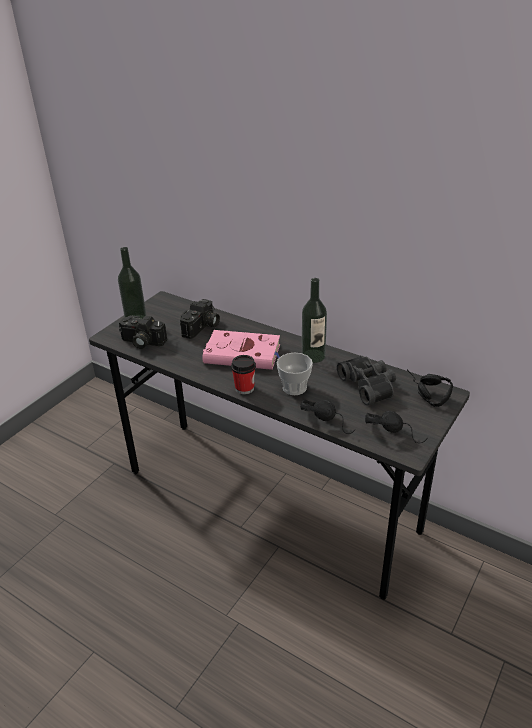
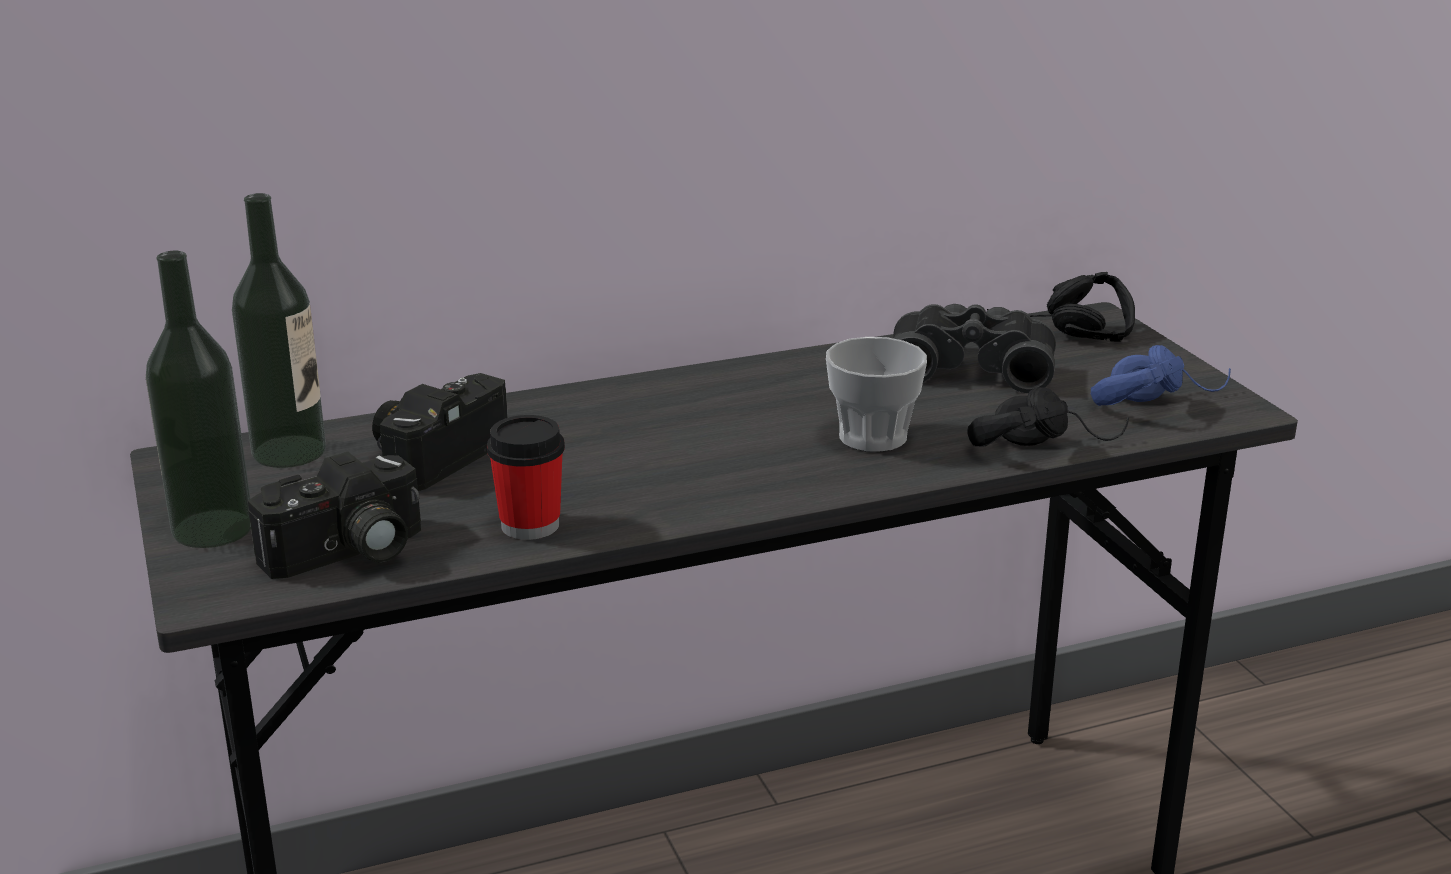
camera: 55 degrees left, 10 degrees down
(202, 328) = (436, 455): camera -> camera turned 120 degrees counterclockwise
(244, 388) = (792, 489): cup -> cup (530, 525)
(245, 354) = (651, 445): pink book -> none
(313, 356) = (781, 379): bottle -> bottle (289, 451)
(395, 431) = (1155, 398): black headphones -> blue headphones

